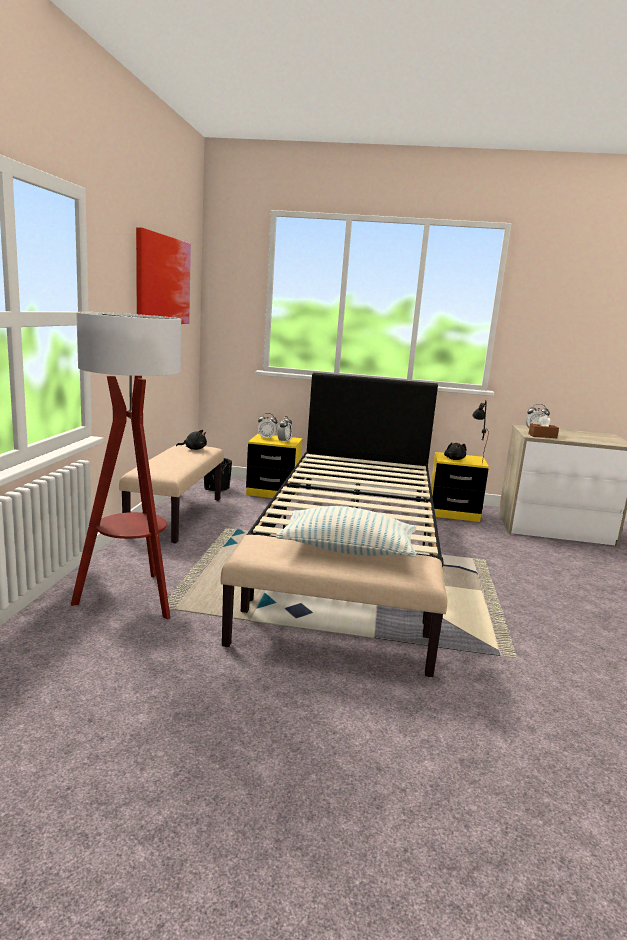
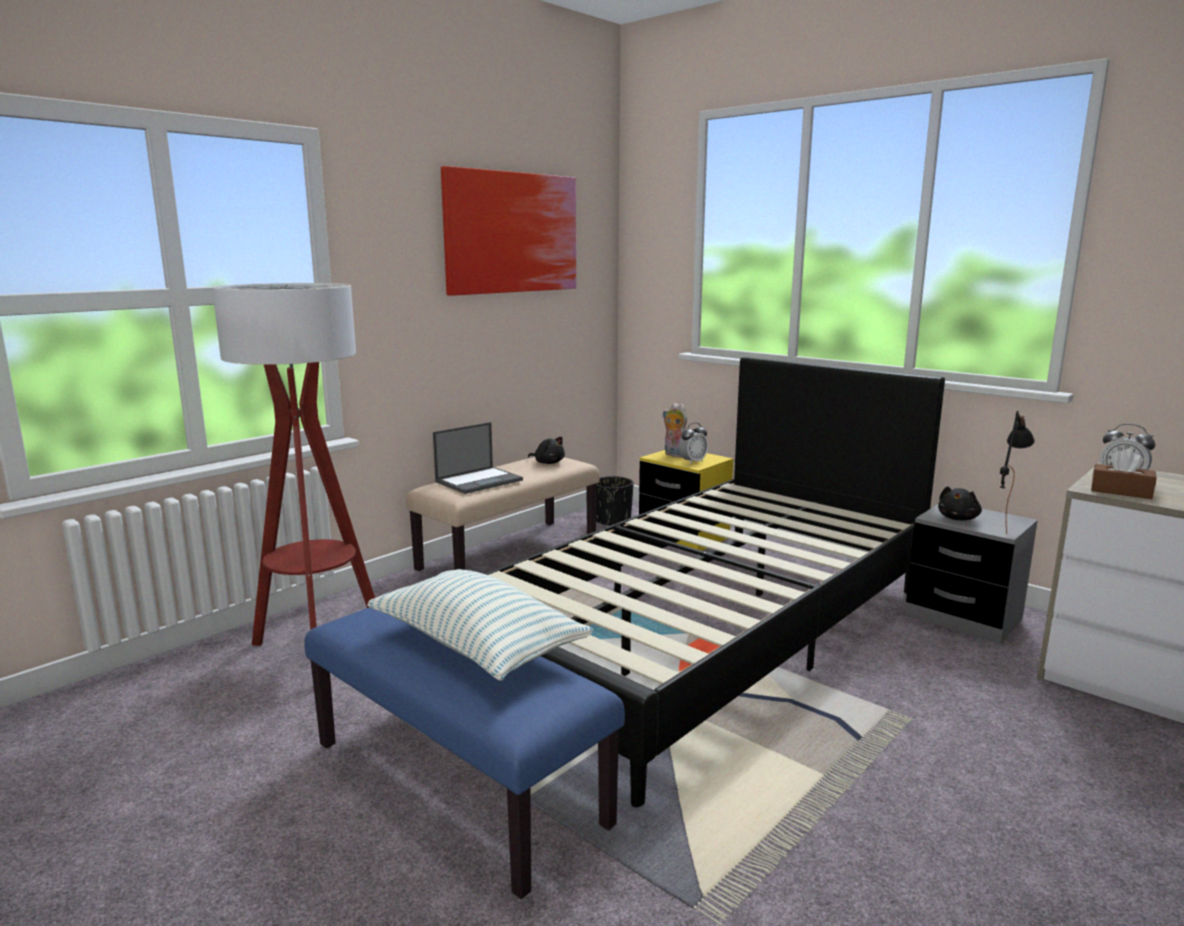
camera: 35 degrees right, 0 degrees up
(169, 464) = (479, 481): none -> laptop
(266, 438) = (674, 455): alarm clock -> plush toy
(330, 640) = (460, 782): beige bench -> blue bench
(453, 513) = (963, 618): yellow nightstand -> grey nightstand

